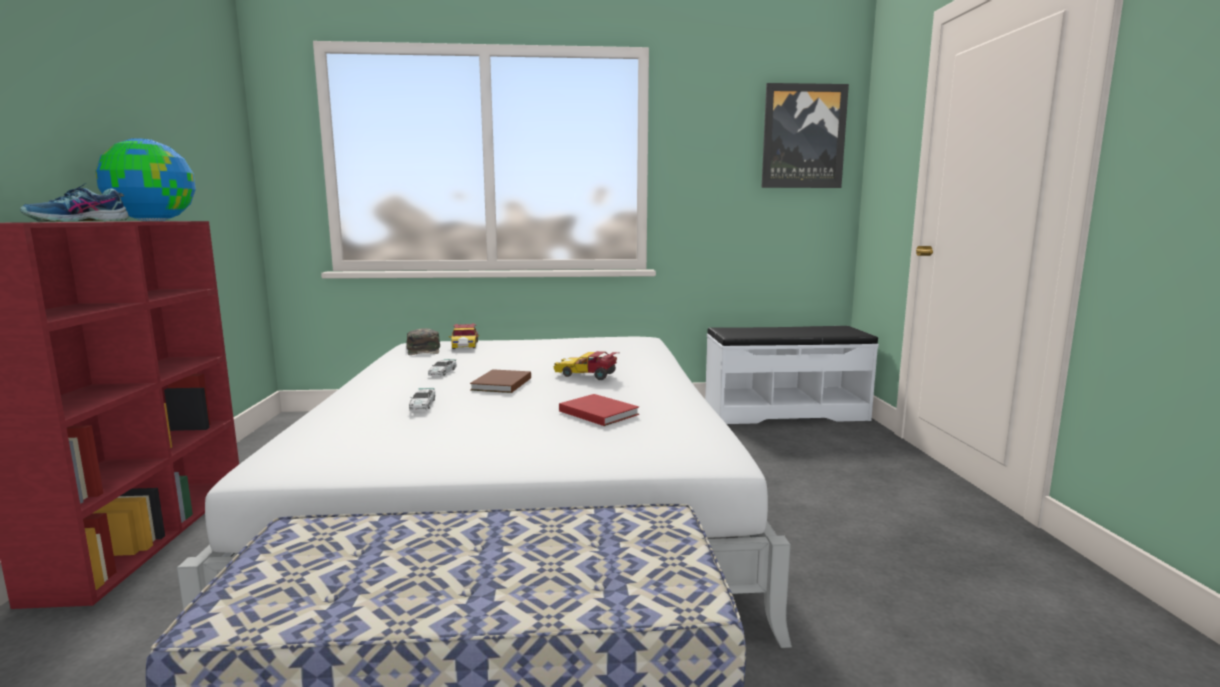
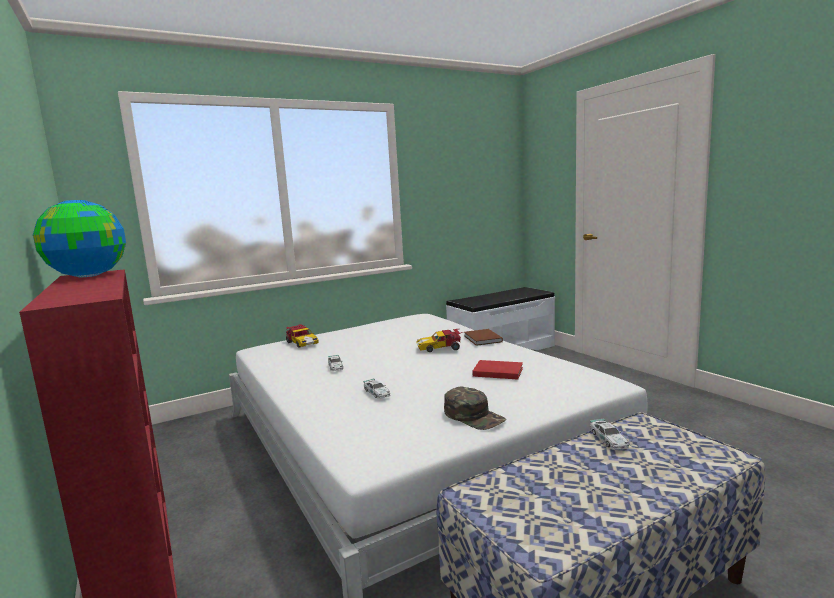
camera: 25 degrees left, 0 degrees up
(78, 221) = (83, 287): shoe -> none
(424, 350) = (277, 352): green cap -> green cap (474, 416)
(500, 384) = (399, 366): brown book -> brown book (482, 339)
(567, 523) = (608, 439): none -> toy car
(803, 136) = (490, 165): picture -> none

